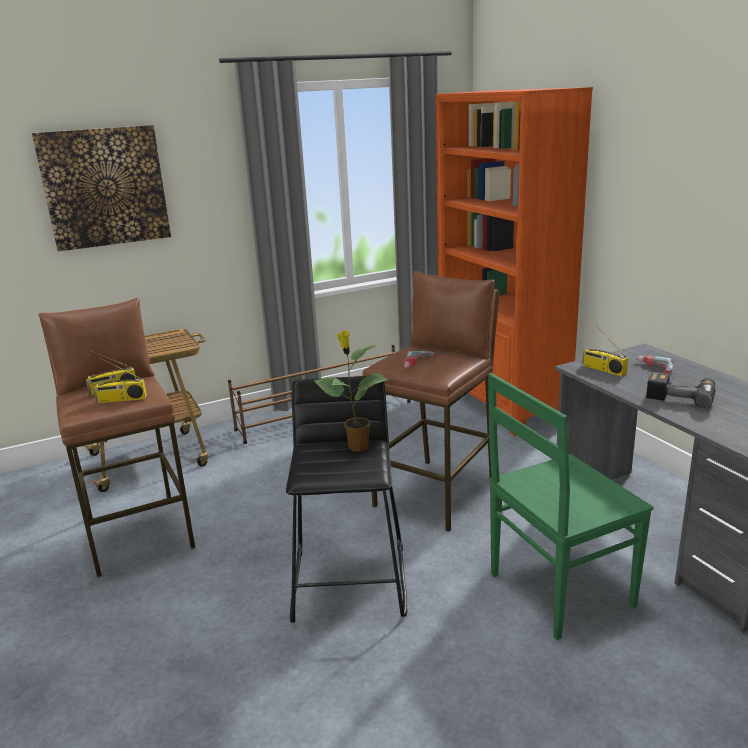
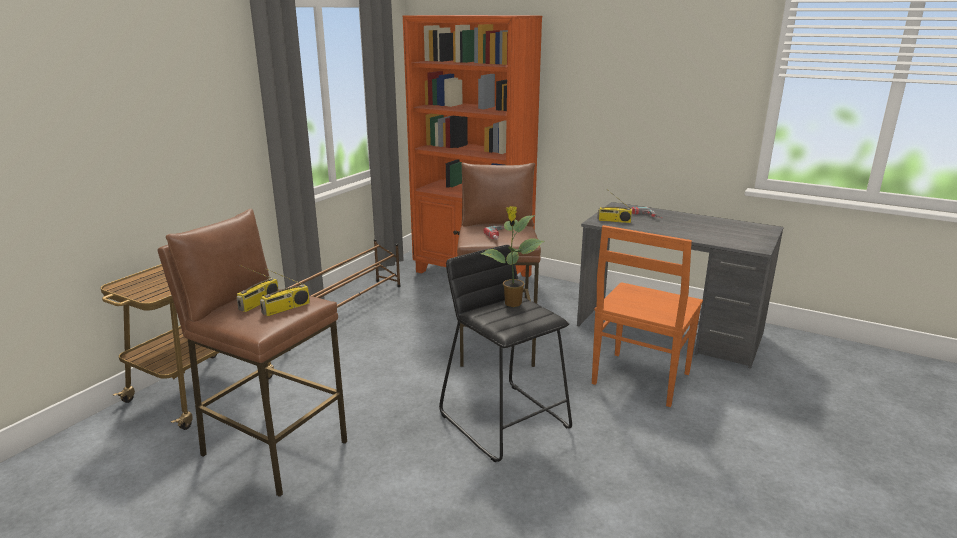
camera: 35 degrees left, 0 degrees up
(105, 187) = (124, 101): picture -> none
(557, 591) = (639, 380): green chair -> orange chair
(681, 395) = (678, 227): power drill -> none

